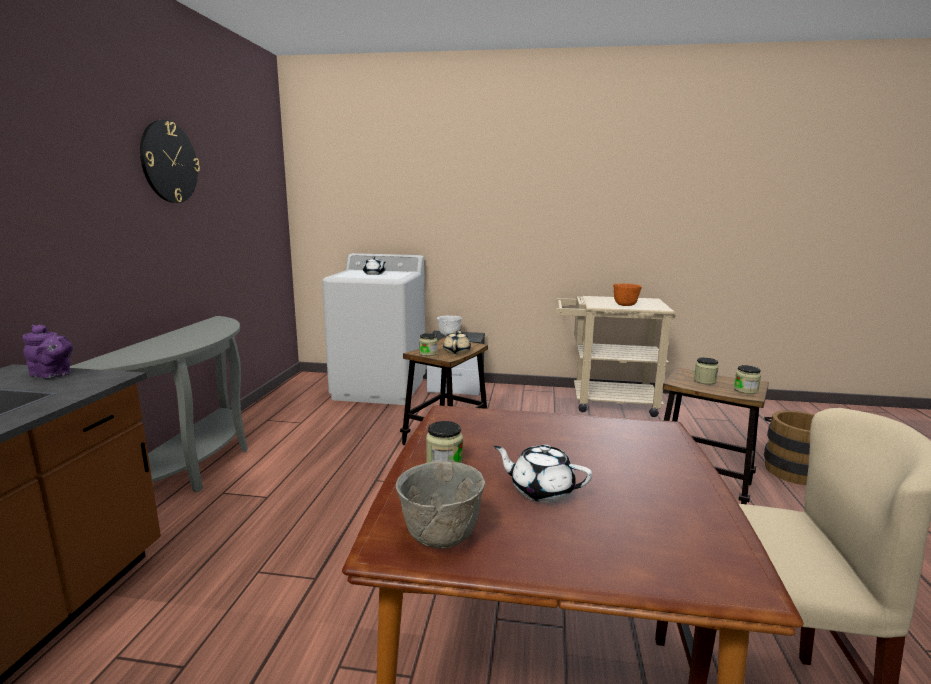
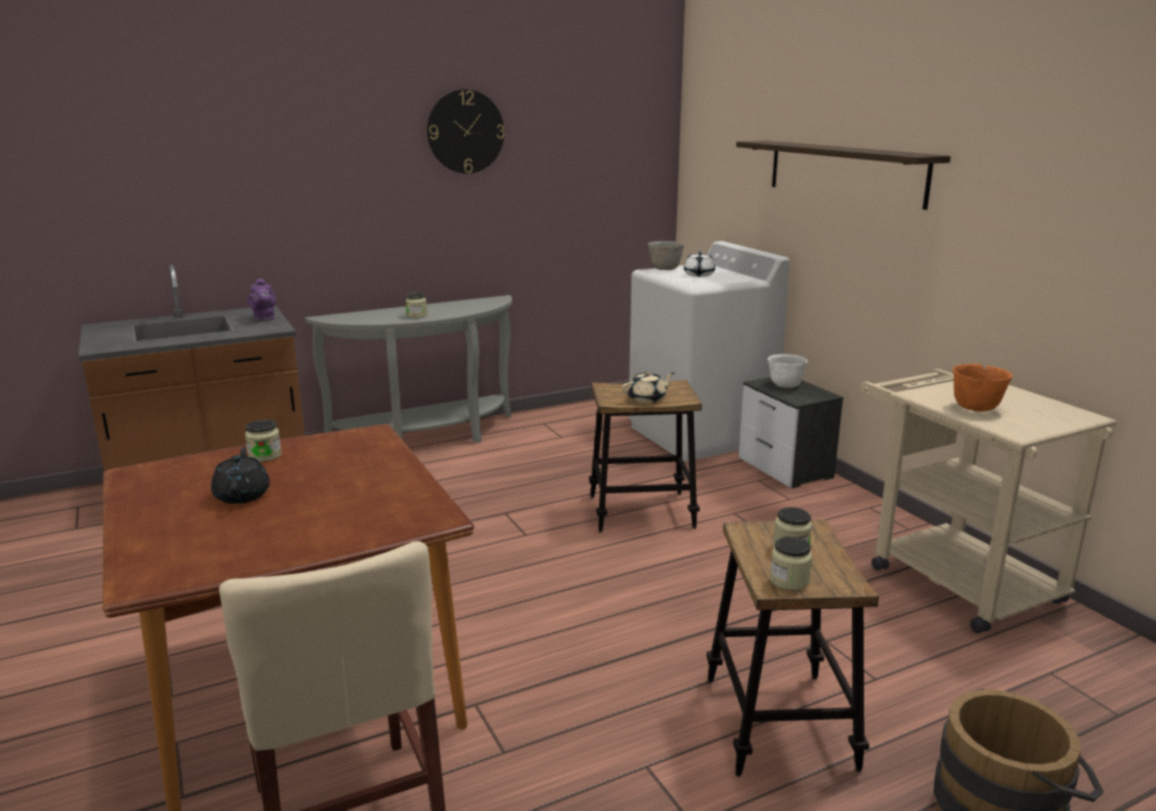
camera: 55 degrees right, 5 degrees up
(428, 353) = (609, 391): jar -> jar (417, 315)
(440, 537) = (150, 482): grey bowl -> grey bowl (664, 269)
(463, 196) = (844, 172): none -> shelf
(541, 490) = (242, 495): white teapot -> black teapot

